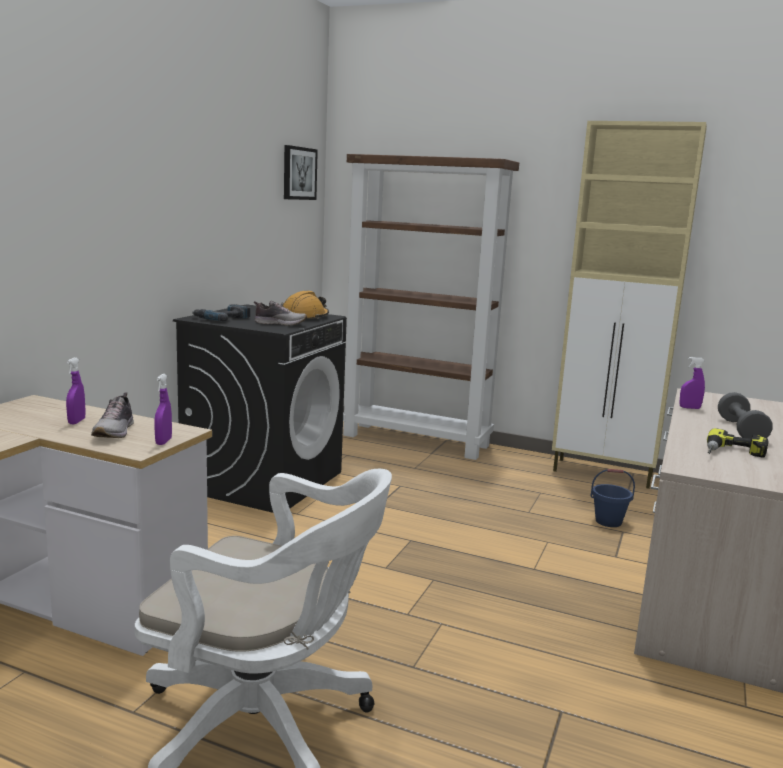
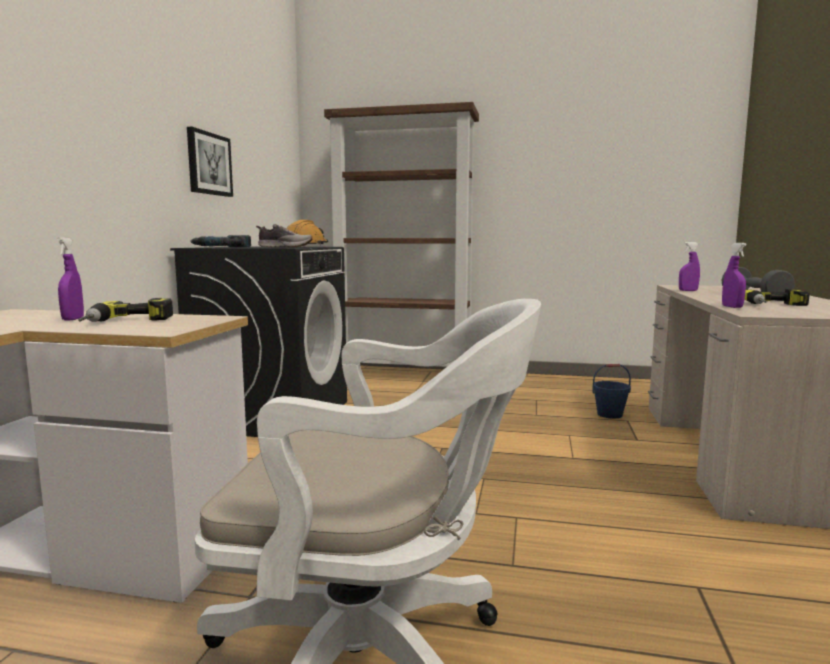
camera: 10 degrees left, 5 degrees down
(115, 431) = (127, 322): shoe -> power drill
(163, 442) = (193, 324): purple spray bottle -> purple spray bottle (732, 307)
(299, 173) = (278, 132): picture -> picture (209, 164)
(604, 473) = (579, 382): beige cabinet -> none

